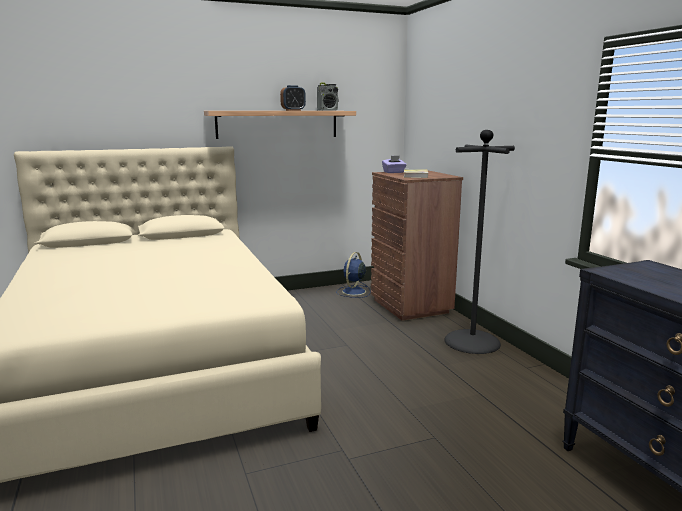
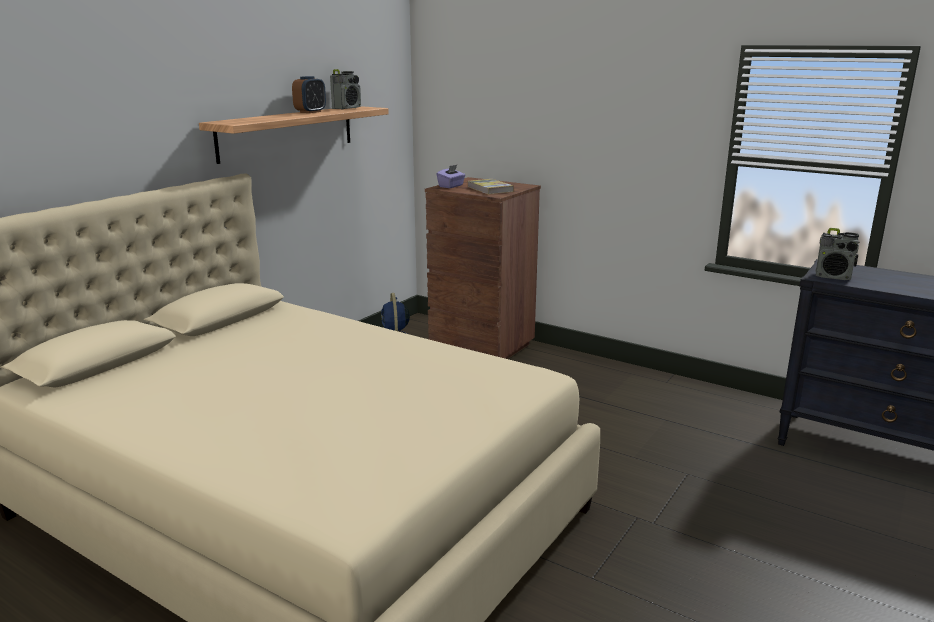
camera: 35 degrees left, 5 degrees up
(472, 342) = (591, 370): black clothes rack -> none
(624, 273) = (833, 277): none -> radio

